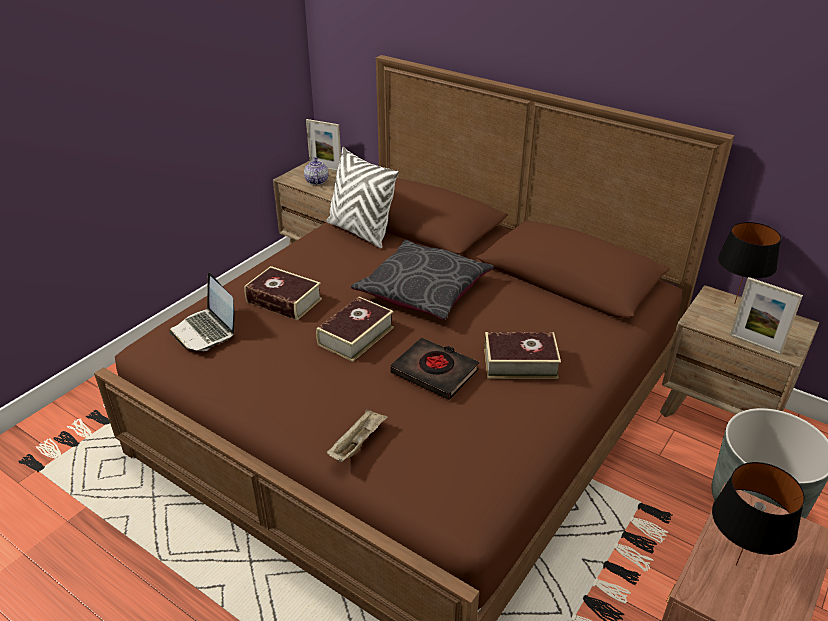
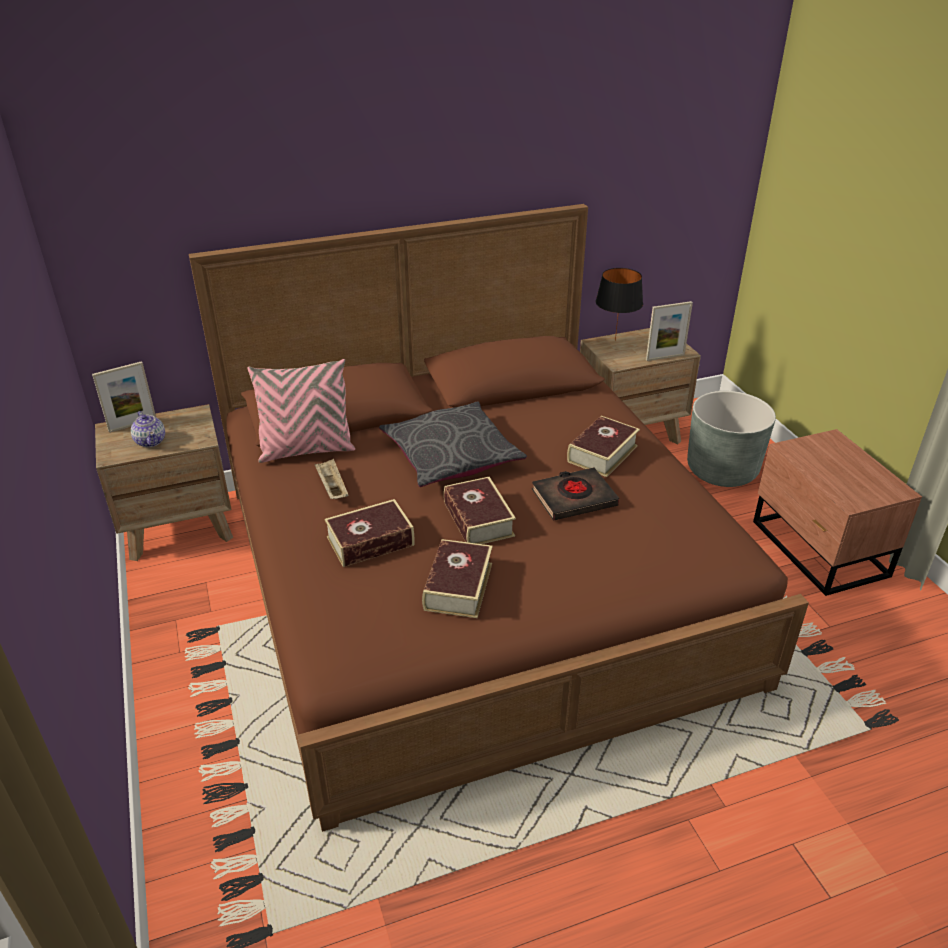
camera: 55 degrees left, 0 degrees up
(206, 331) = (362, 613): laptop -> none
(268, 359) = (458, 586): none -> book
(316, 181) = (151, 441): teapot -> teapot turned 150 degrees counterclockwise
(358, 443) = (627, 576): beige tray -> beige tray (332, 488)
(360, 232) = (306, 450): white pillow -> pink pillow
(736, 564) = (839, 477): black table lamp -> none

